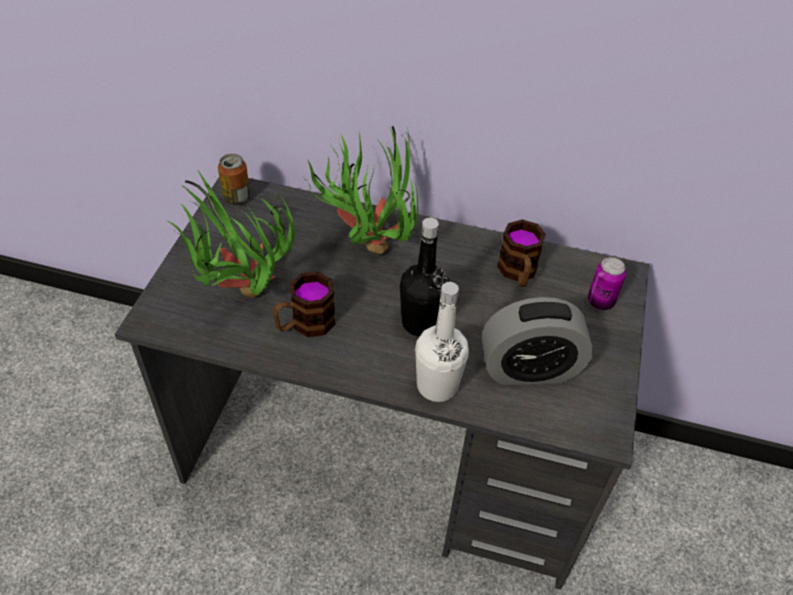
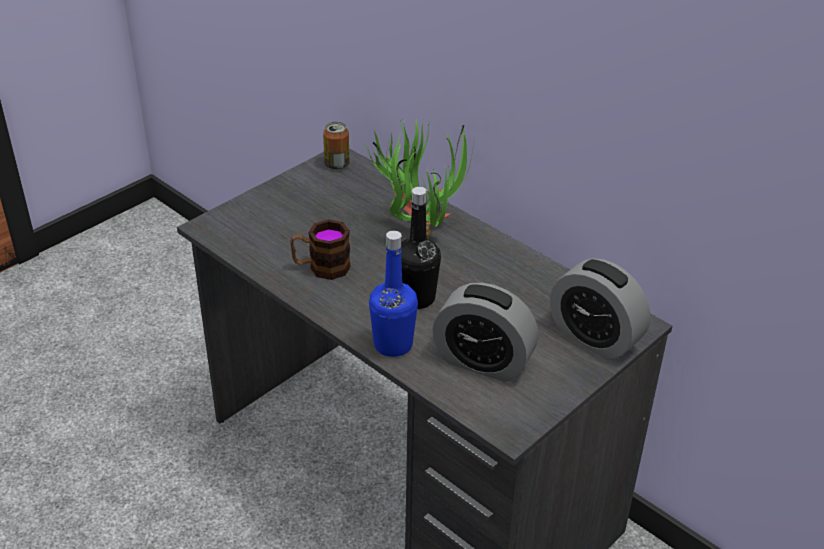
camera: 30 degrees right, 10 degrees down
(240, 296) = (285, 232): potted plant -> none
(437, 386) = (393, 345): white bottle -> blue bottle
(518, 273) = (535, 291): mug -> none
(600, 302) = (594, 337): can -> alarm clock

